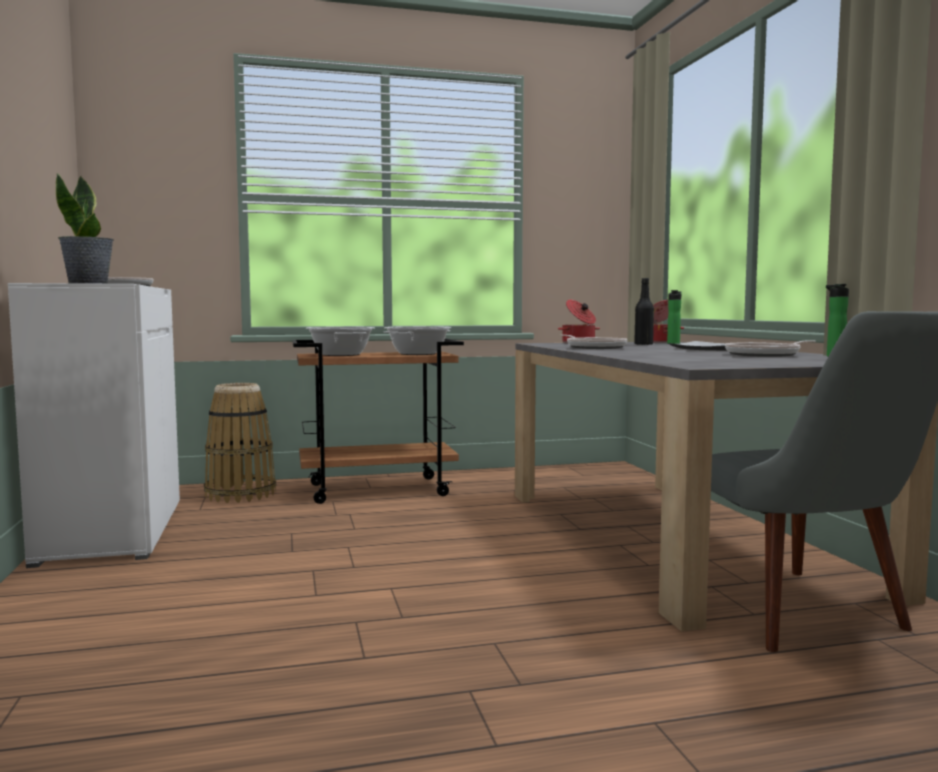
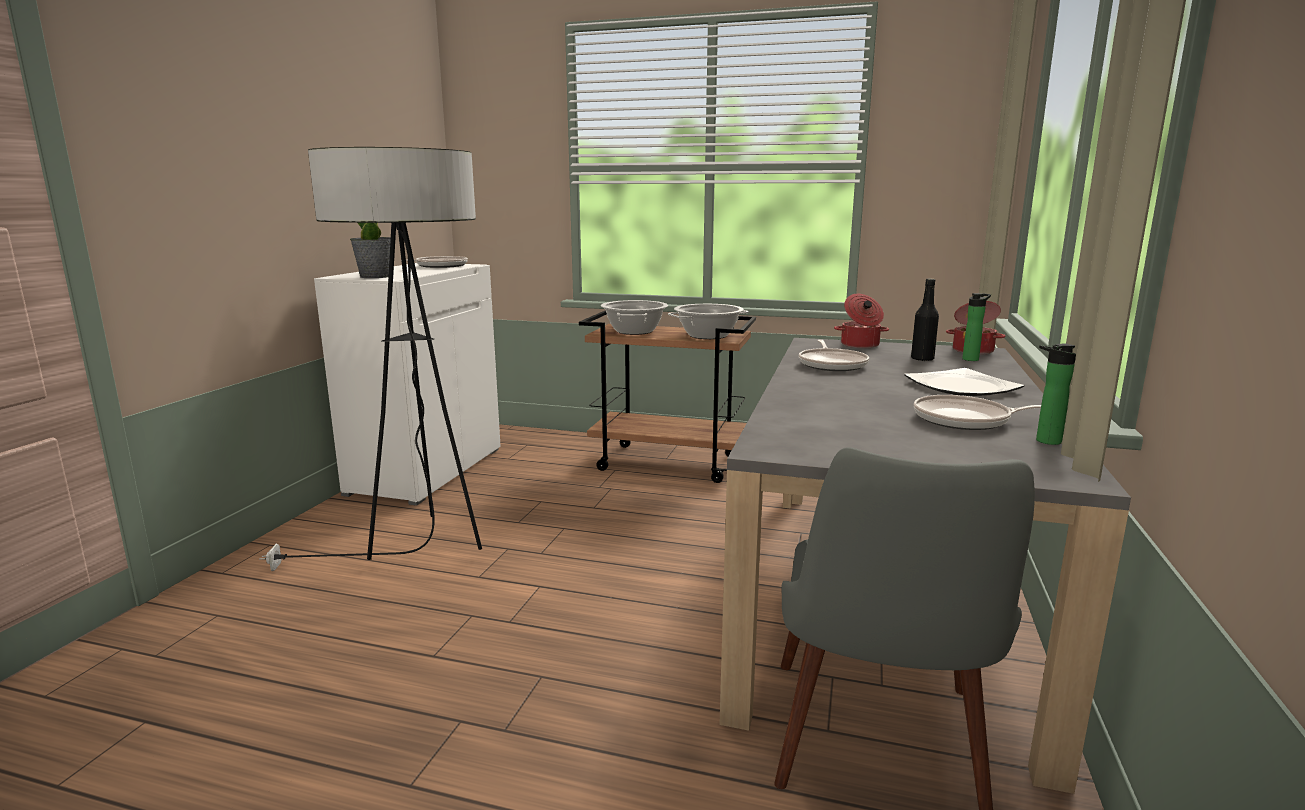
camera: 30 degrees right, 10 degrees up
(214, 589) = (421, 550): none -> floor lamp
(241, 494) = (556, 446): basket -> none

